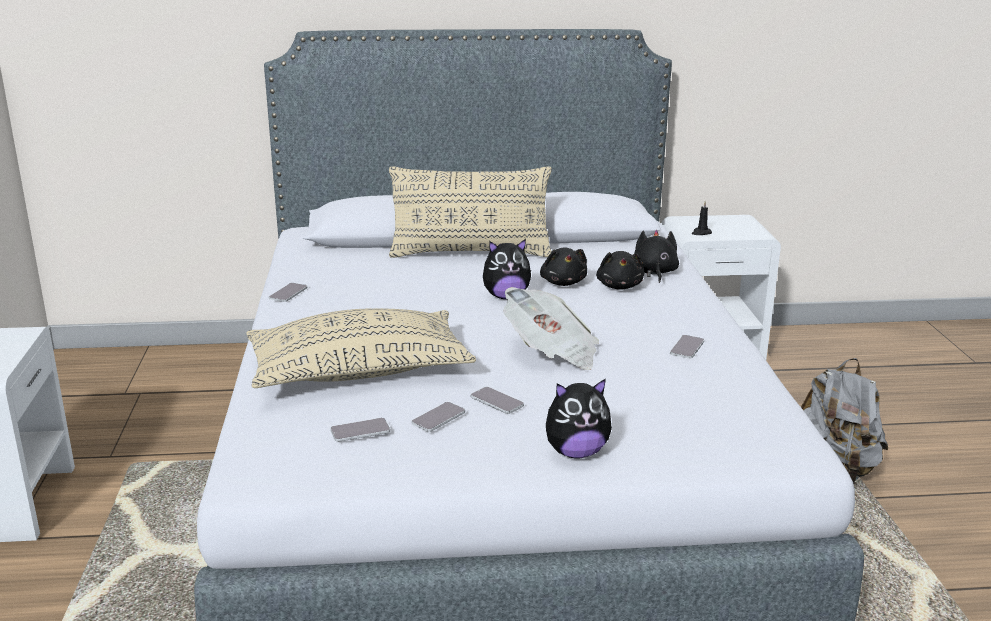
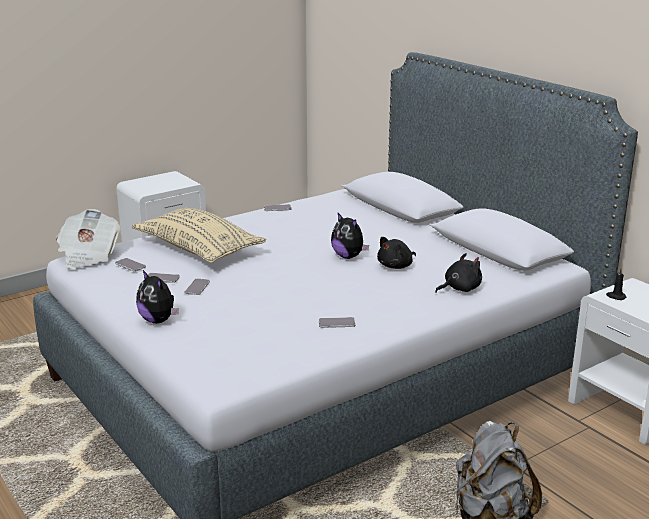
camera: 60 degrees right, 0 degrees up
(470, 253) = (405, 231): beige pillow -> none
(552, 352) = (280, 287): newspaper -> newspaper (88, 255)
(619, 286) = (416, 283): black plush toy -> none

